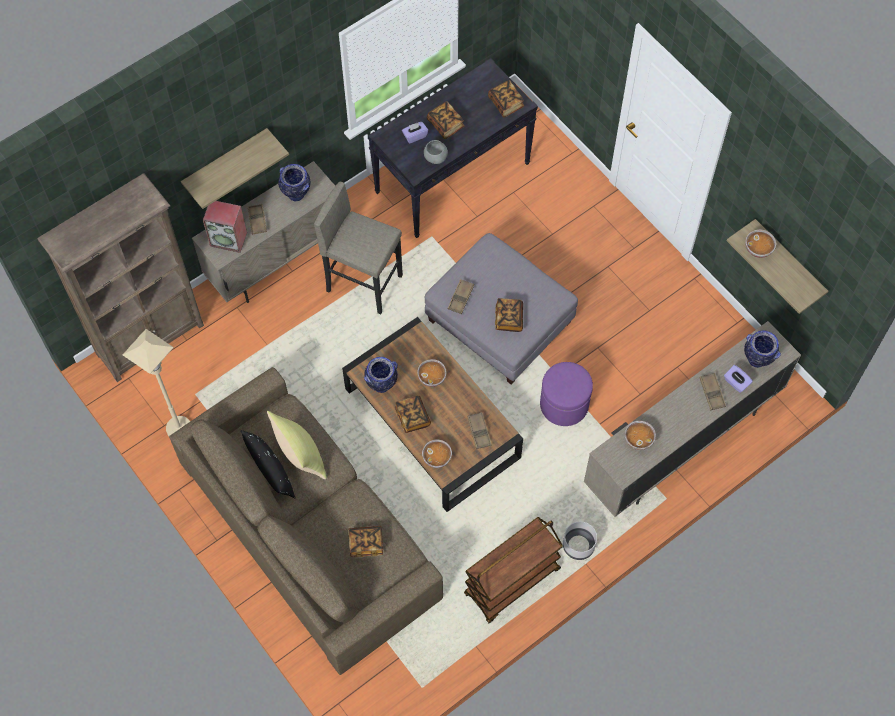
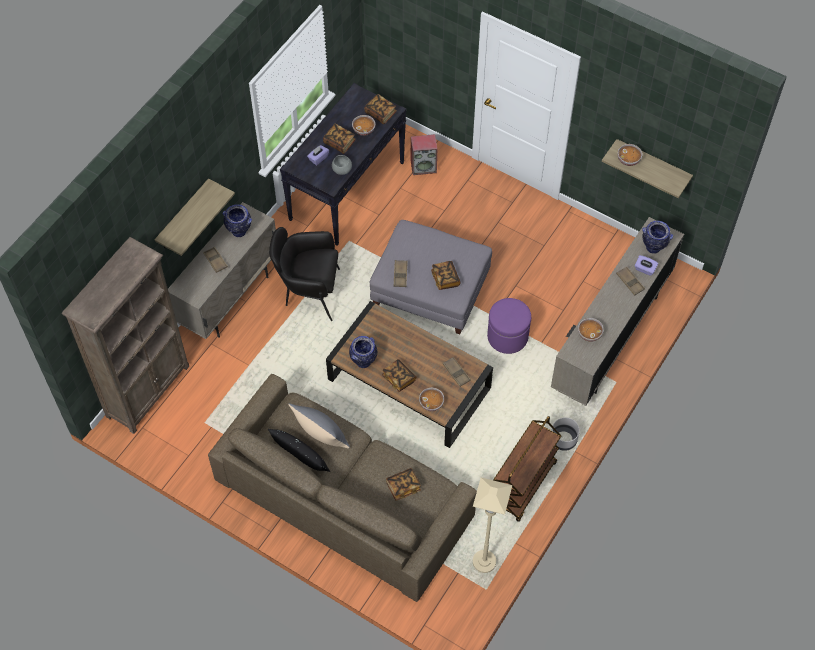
camera: 20 degrees left, 5 degrees down
(179, 429) = (202, 454): beige floor lamp -> beige floor lamp (484, 562)
(229, 239) = (198, 282): speaker -> speaker (424, 166)
(299, 455) = (320, 436): yellow pillow -> grey pillow
(364, 283) = (309, 292): grey stool -> black armchair
(432, 377) = (401, 343): bowl -> bowl (364, 130)

